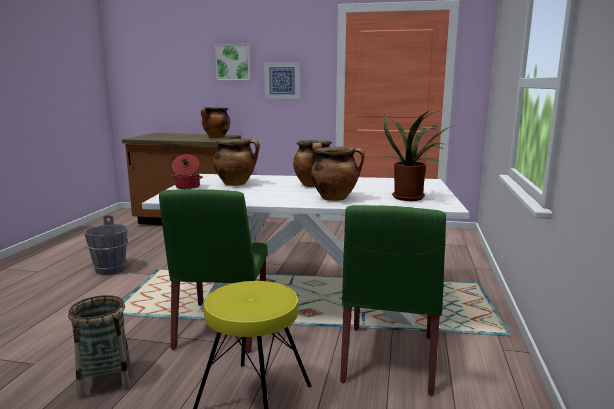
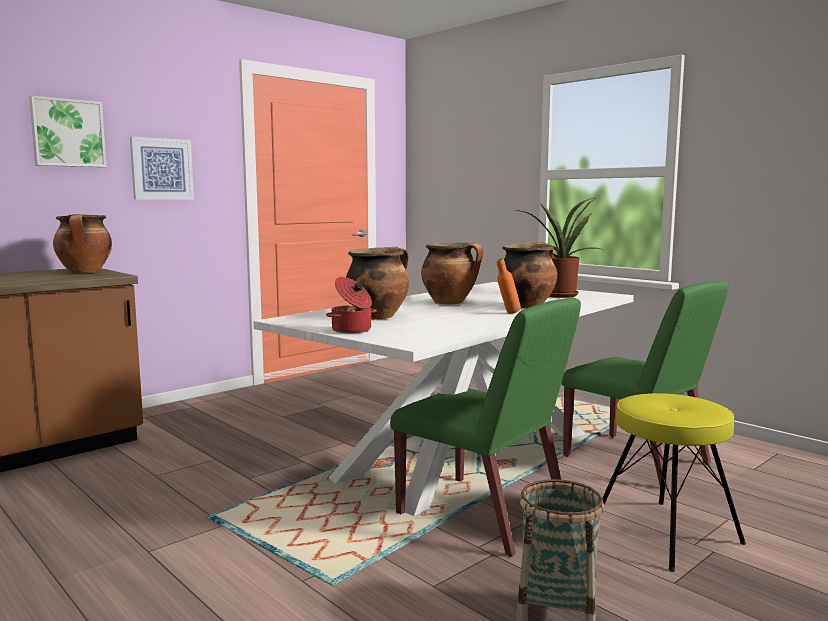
camera: 55 degrees left, 5 degrees down
(110, 269) = (123, 557): grey bucket -> none
(294, 199) = (507, 313): none -> orange bottle

